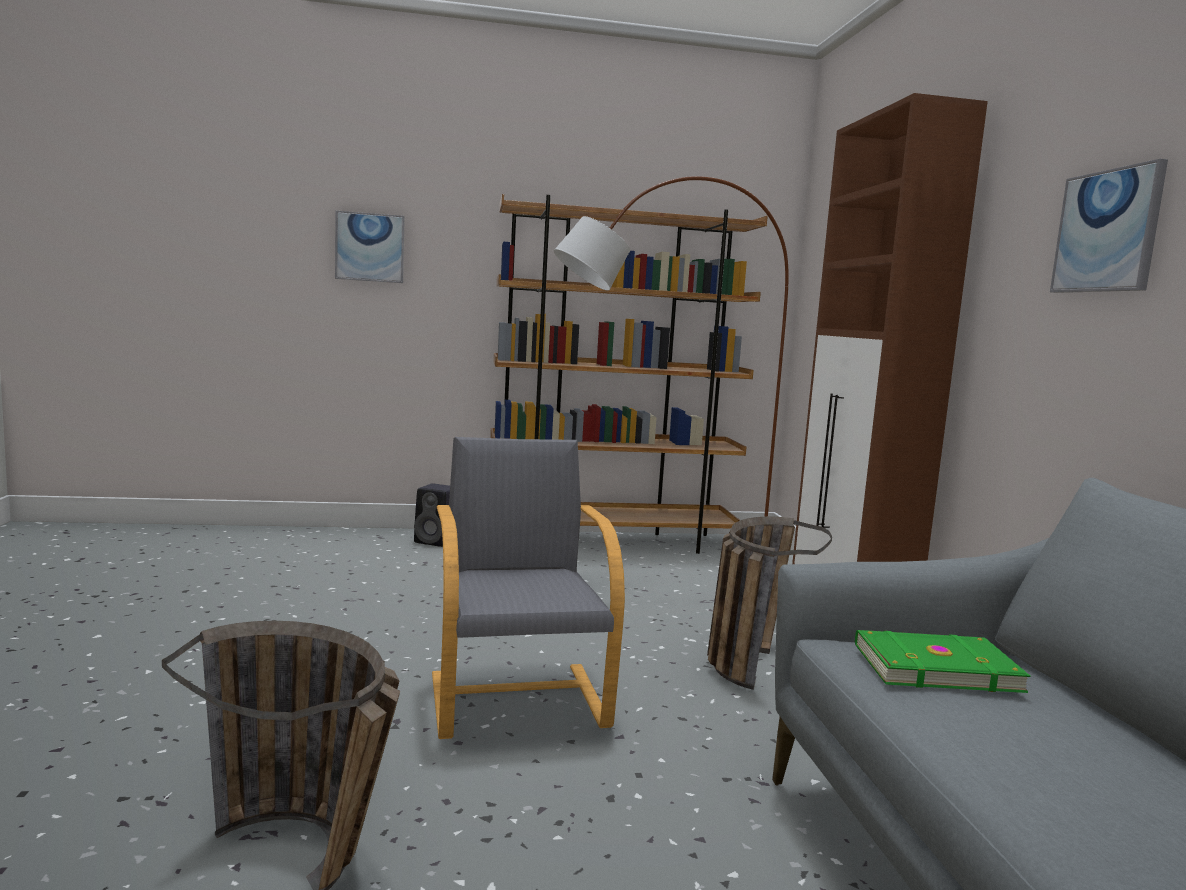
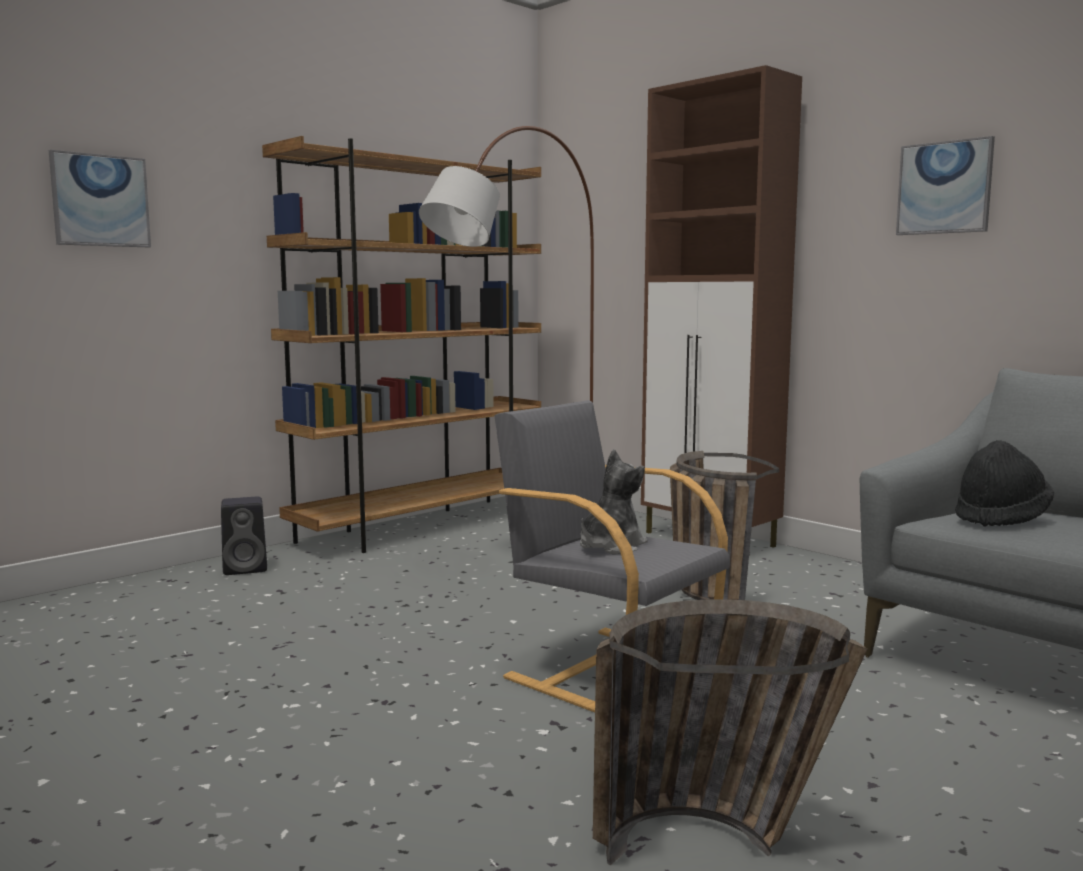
camera: 35 degrees left, 0 degrees up
(520, 580) = (611, 546): none -> plush toy
(933, 666) = (1001, 518): green book -> black hat

